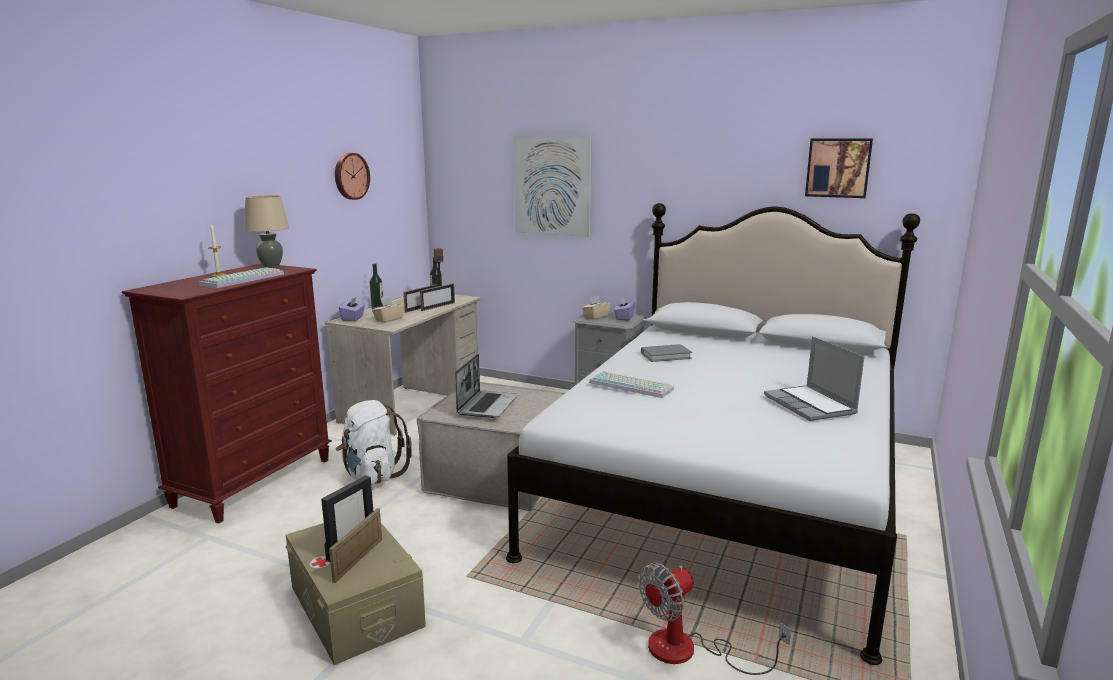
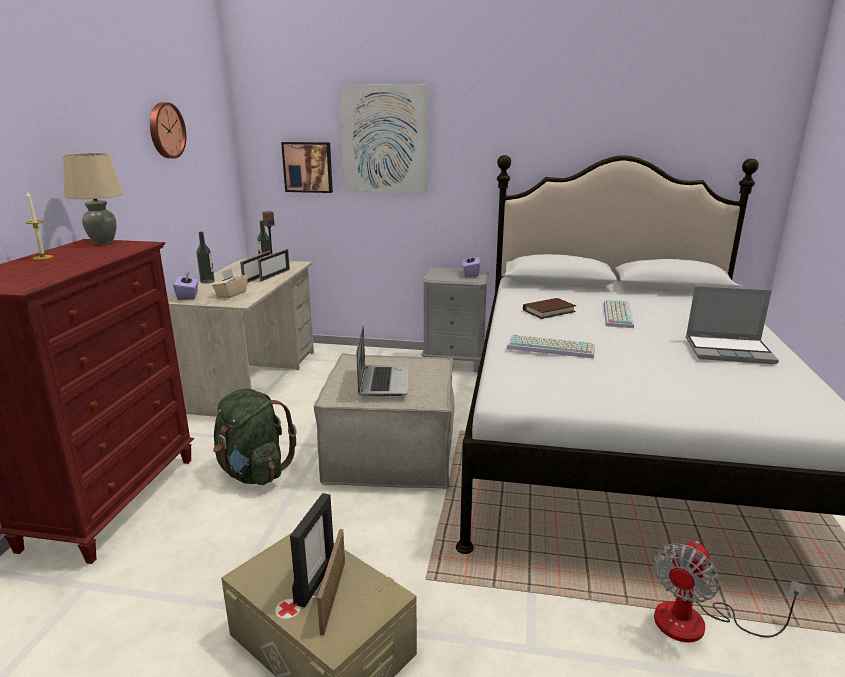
camera: 15 degrees left, 5 degrees up
(243, 279) = (83, 261): keyboard -> keyboard (616, 314)
(372, 476) = (253, 472): white backpack -> green backpack
(596, 317) = (442, 274): beige tissue box -> none
(666, 356) = (548, 311): grey book -> brown book
(811, 405) = (729, 351): laptop -> laptop turned 45 degrees counterclockwise
(838, 168) = (681, 115): picture -> picture (308, 167)

